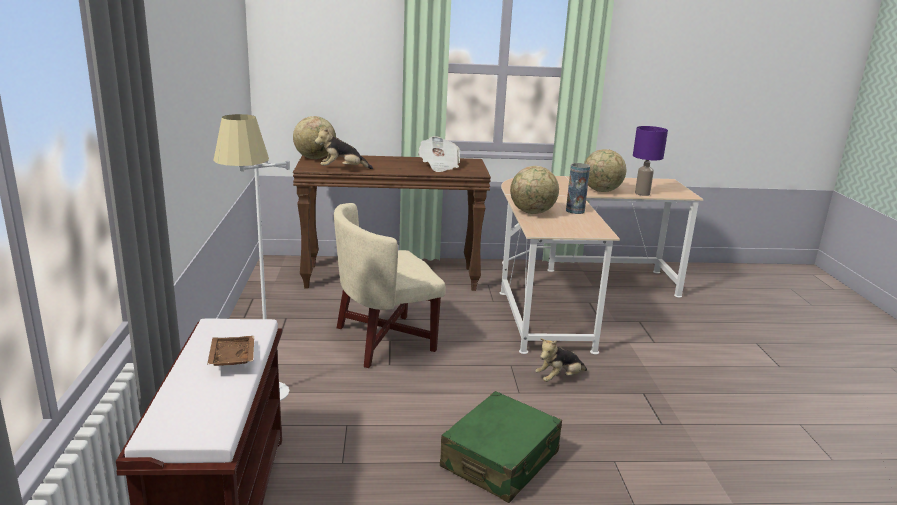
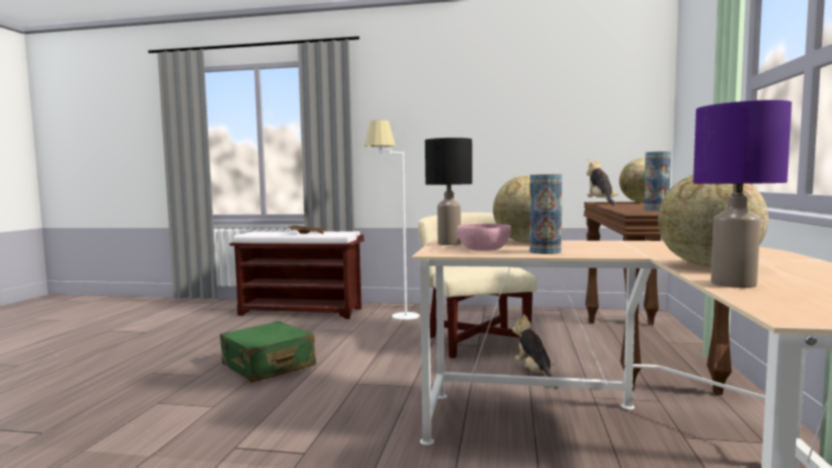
camera: 105 degrees right, 15 degrees down
(439, 166) = (656, 209): newspaper -> vase
(552, 231) = (449, 243): none -> black table lamp
(559, 378) = (370, 406): plush toy -> plush toy (535, 374)
(578, 223) = (483, 250): none -> pink bowl

